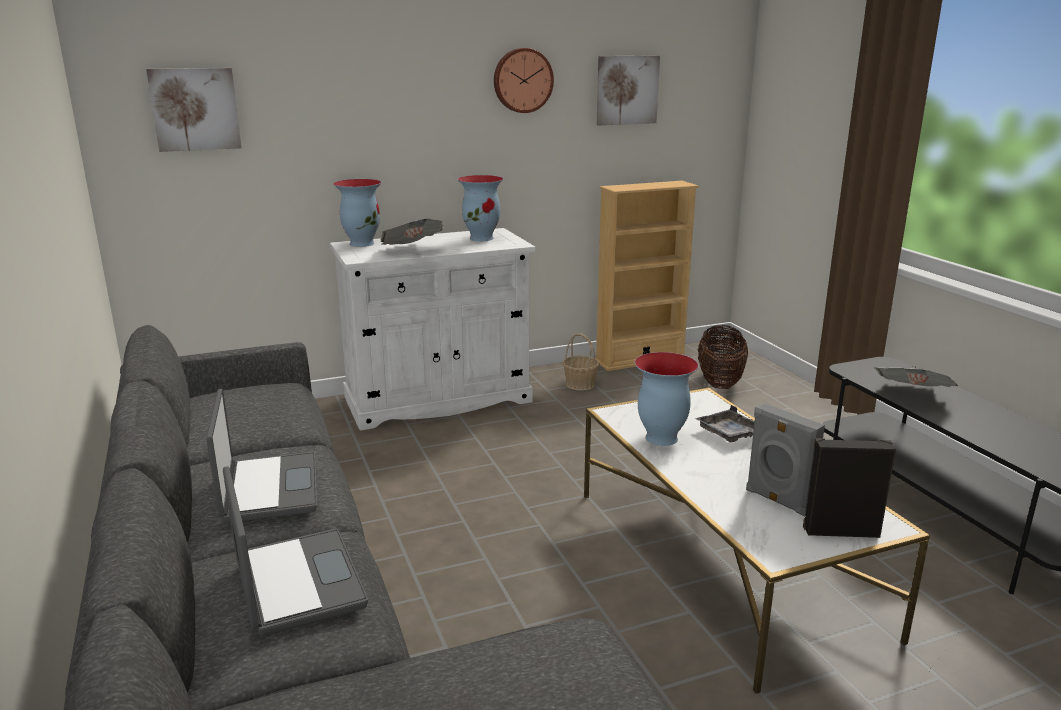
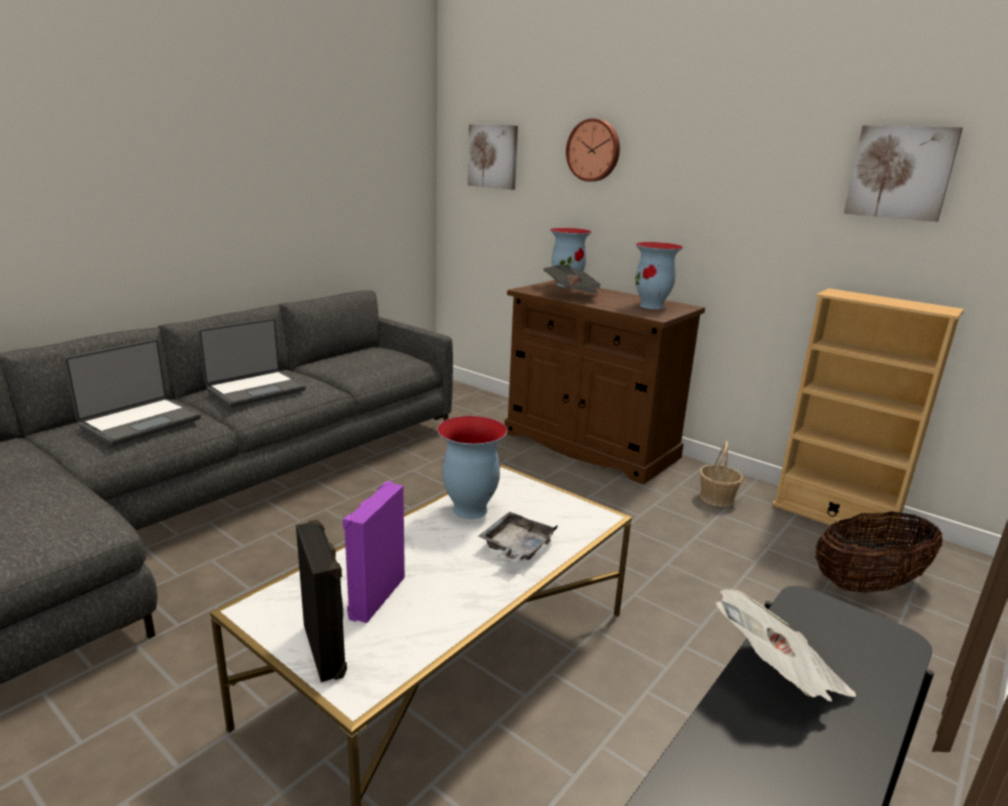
camera: 60 degrees right, 0 degrees up
(438, 400) = (589, 445): white cabinet -> brown cabinet
(522, 80) = (757, 151): wall clock -> wall clock (594, 150)
(777, 500) = (375, 597): grey speaker -> purple speaker

